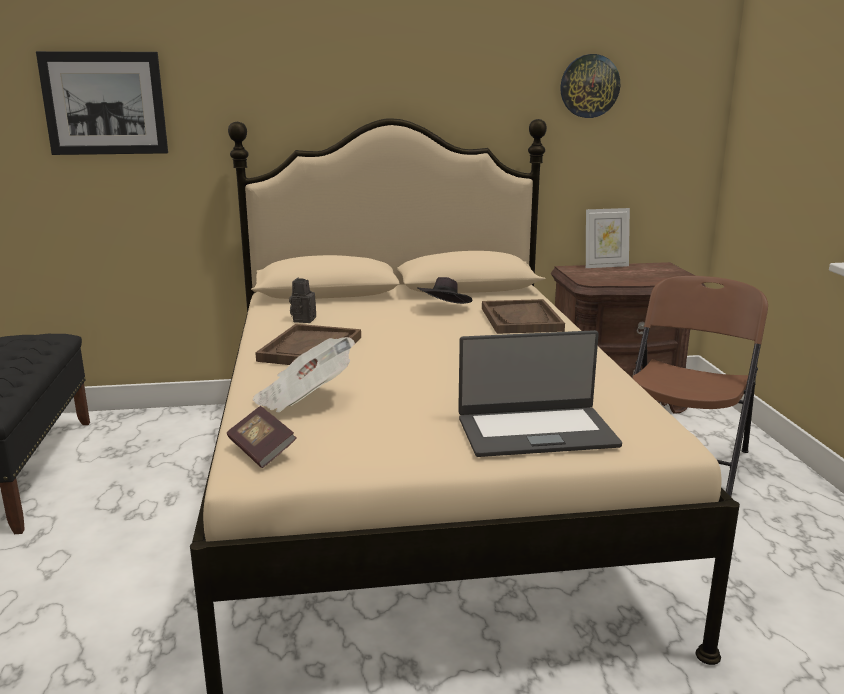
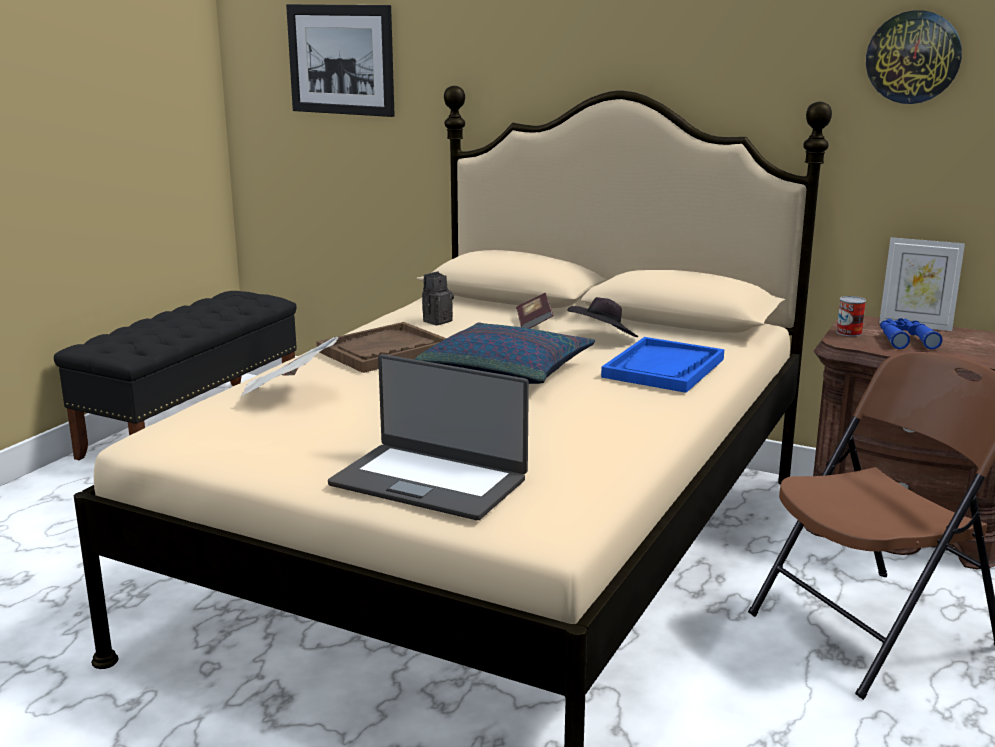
camera: 35 degrees right, 0 degrees up
(262, 450) = (180, 427): book -> book (534, 323)
(429, 343) = (507, 371): none -> blue pillow
(521, 319) = (664, 368): brown tray -> blue tray
(582, 276) = (849, 332): none -> can
(618, 275) = (905, 340): none -> blue binoculars

